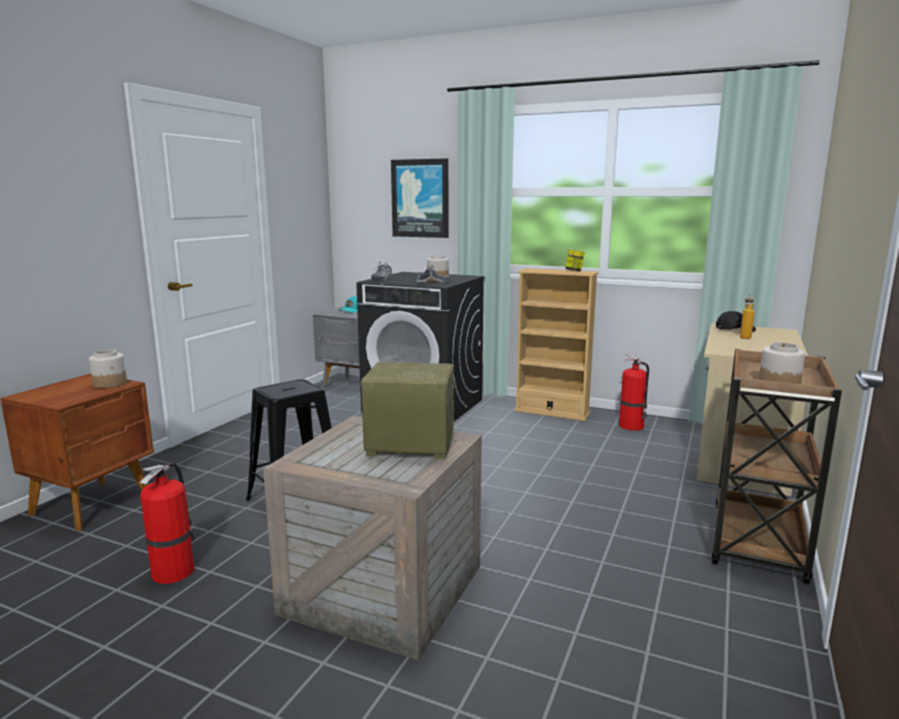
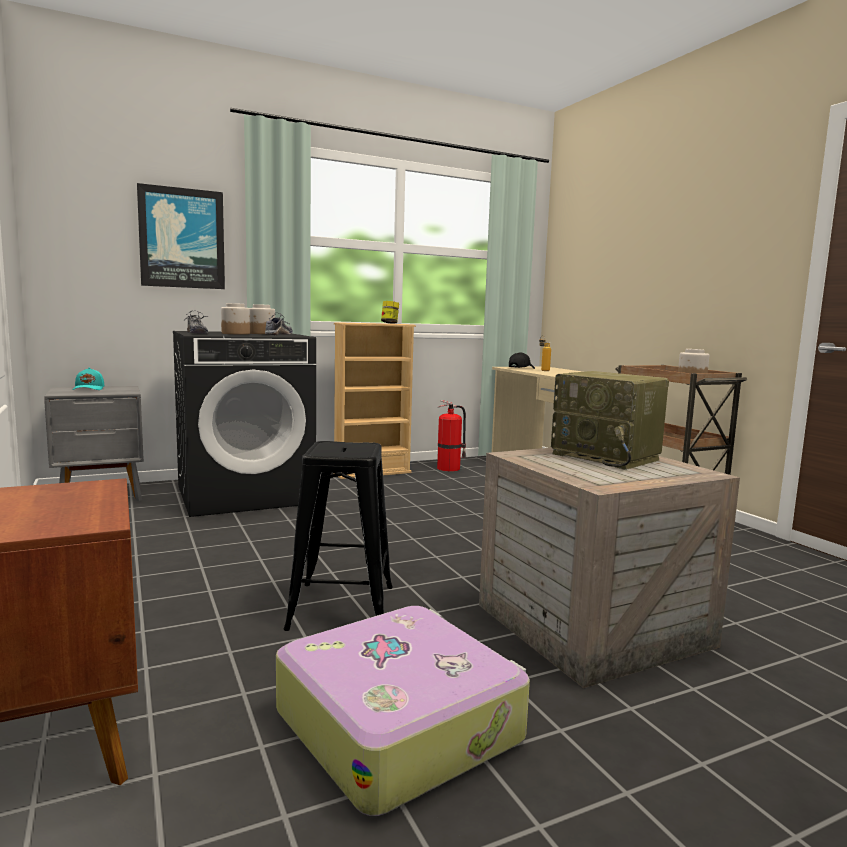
camera: 50 degrees left, 5 degrees down
(110, 384) = (73, 490): jar -> jar (236, 333)
(174, 570) = (399, 724): fire extinguisher -> suitcase
(408, 445) = (607, 457): radio -> radio turned 90 degrees counterclockwise

